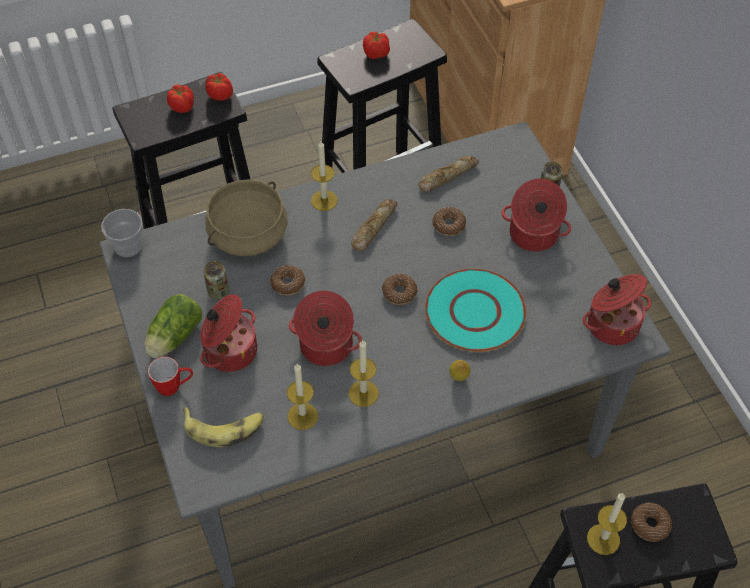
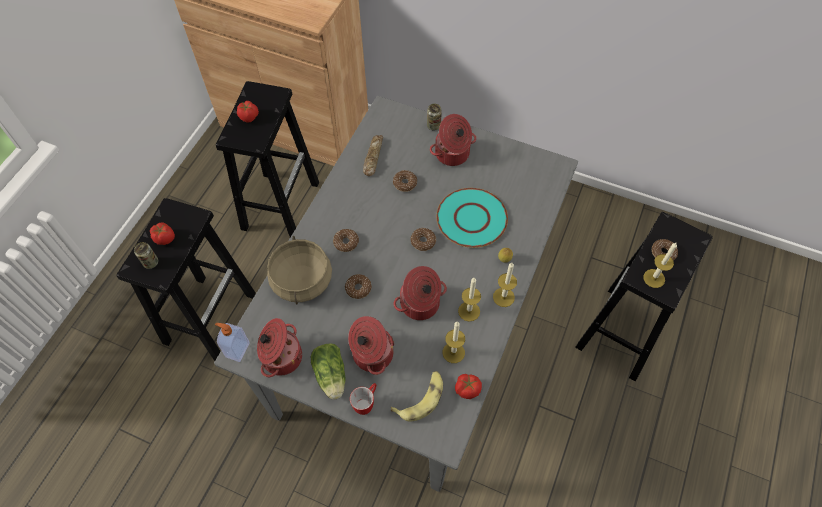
camera: 45 degrees left, 5 degrees up
(128, 246) = (237, 350): cup -> soap dispenser
(218, 292) = (325, 328): can -> can (151, 262)
(220, 95) = (182, 213): tomato -> tomato (467, 389)
(324, 200) = (322, 225): candle -> candle (503, 297)
(326, 234) = (346, 242): none -> donut
(373, 227) = (367, 217): bread -> none
(612, 324) = (540, 169): cooking pot -> cooking pot (281, 356)

